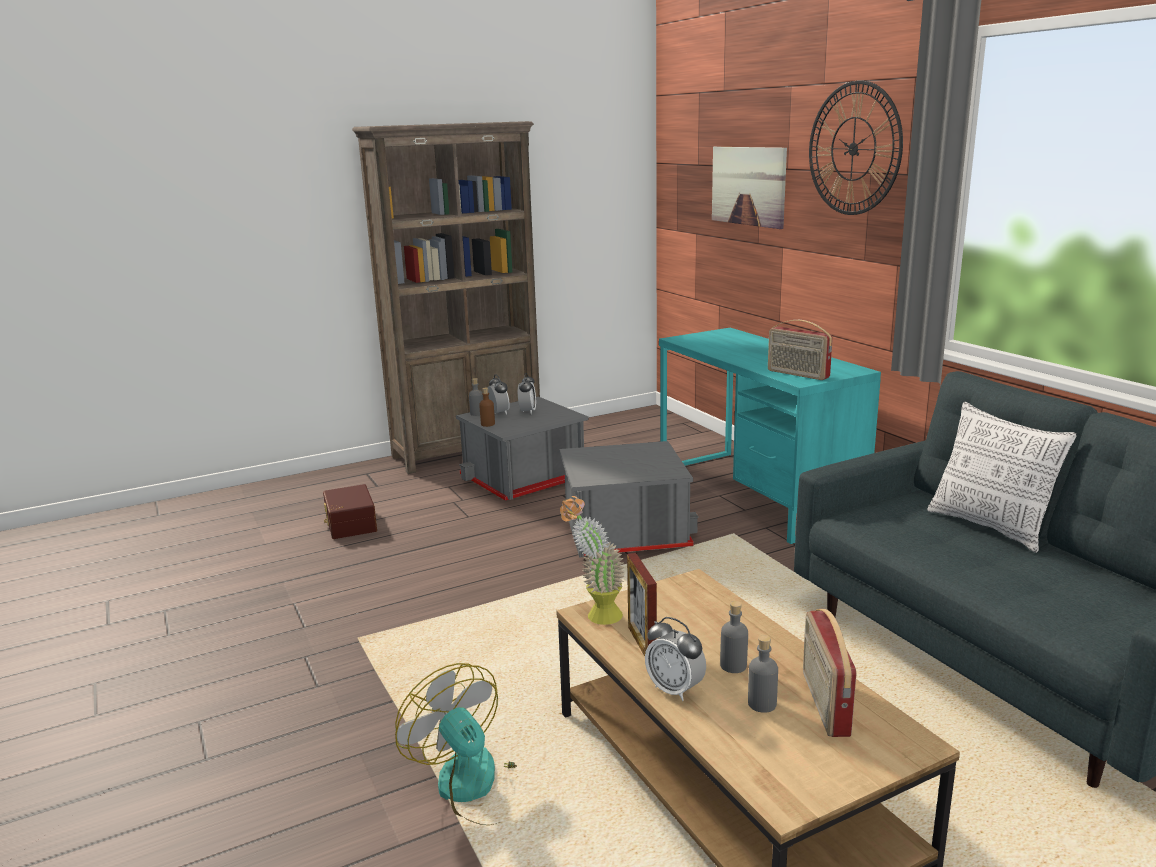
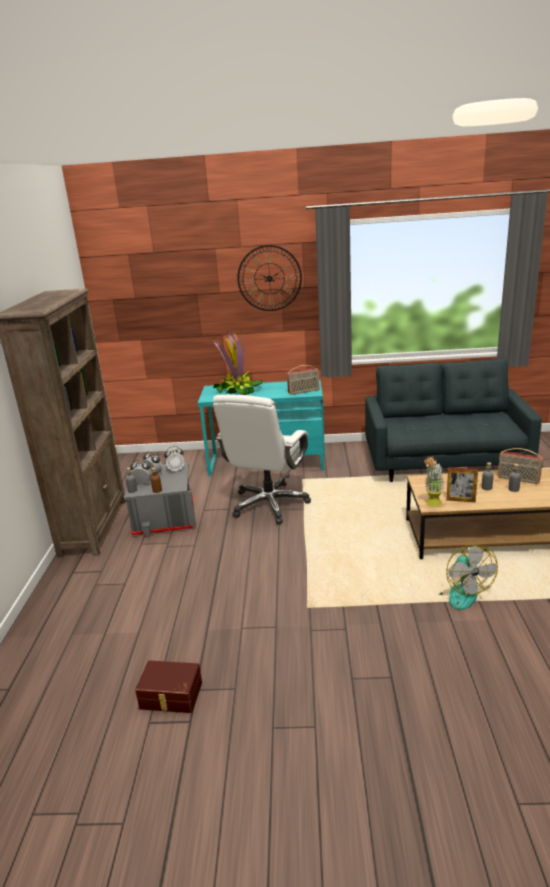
camera: 60 degrees left, 5 degrees up
(349, 524) = (150, 591): brown storage box -> brown storage box (171, 696)
(478, 787) = (458, 592): fan -> fan turned 90 degrees counterclockwise
(624, 532) = (269, 504): grey storage box -> white office chair
(675, 689) = (497, 501): alarm clock -> alarm clock (176, 470)
(741, 343) = (238, 389): none -> potted plant
(748, 186) = (189, 305): picture -> none
(990, 527) = (426, 418): pillow -> none

